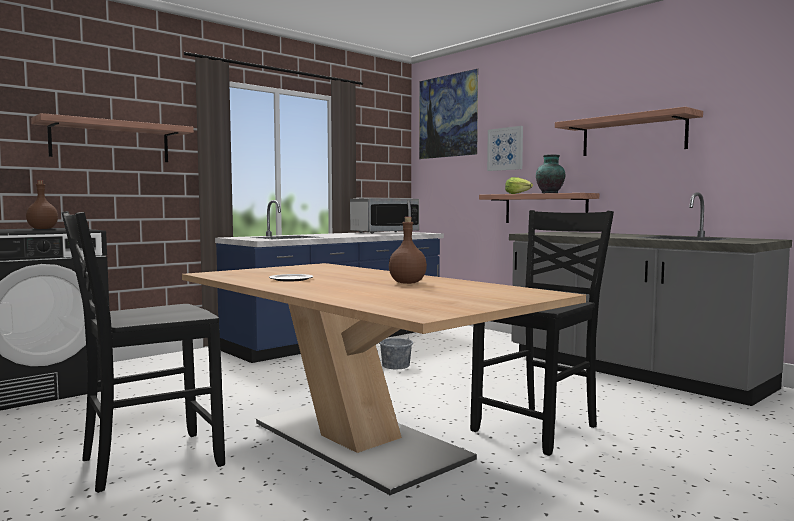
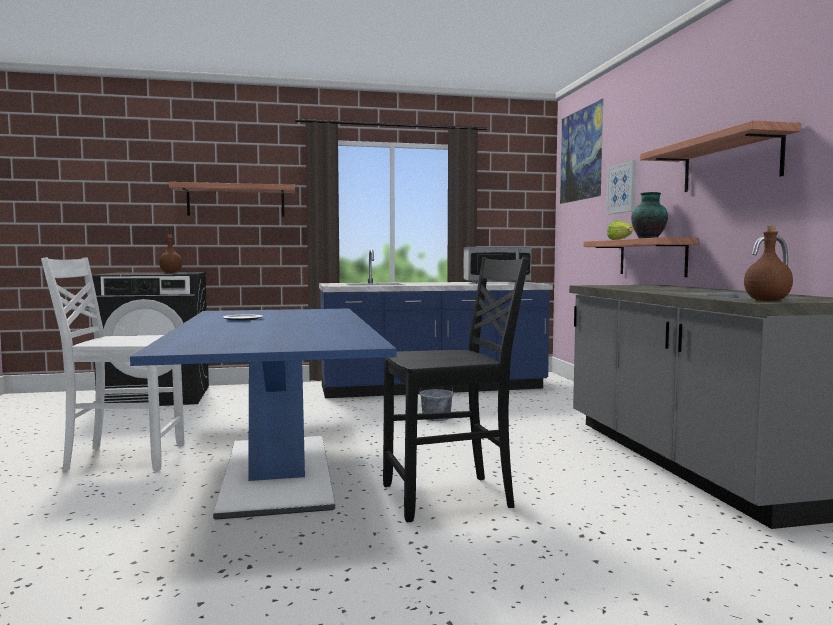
camera: 30 degrees right, 0 degrees up
(148, 462) = (124, 458): black chair -> white chair
(358, 441) = (277, 473): beige dining table -> blue dining table
(408, 283) = (307, 327): brown bottle -> brown bottle (767, 301)

